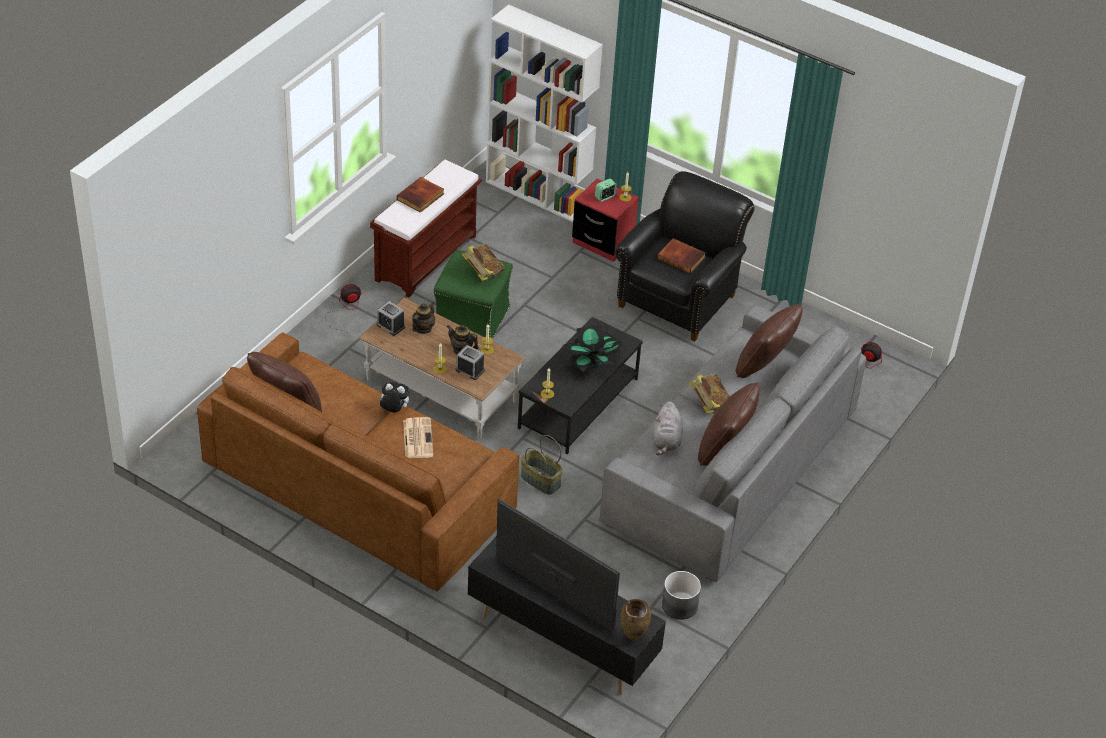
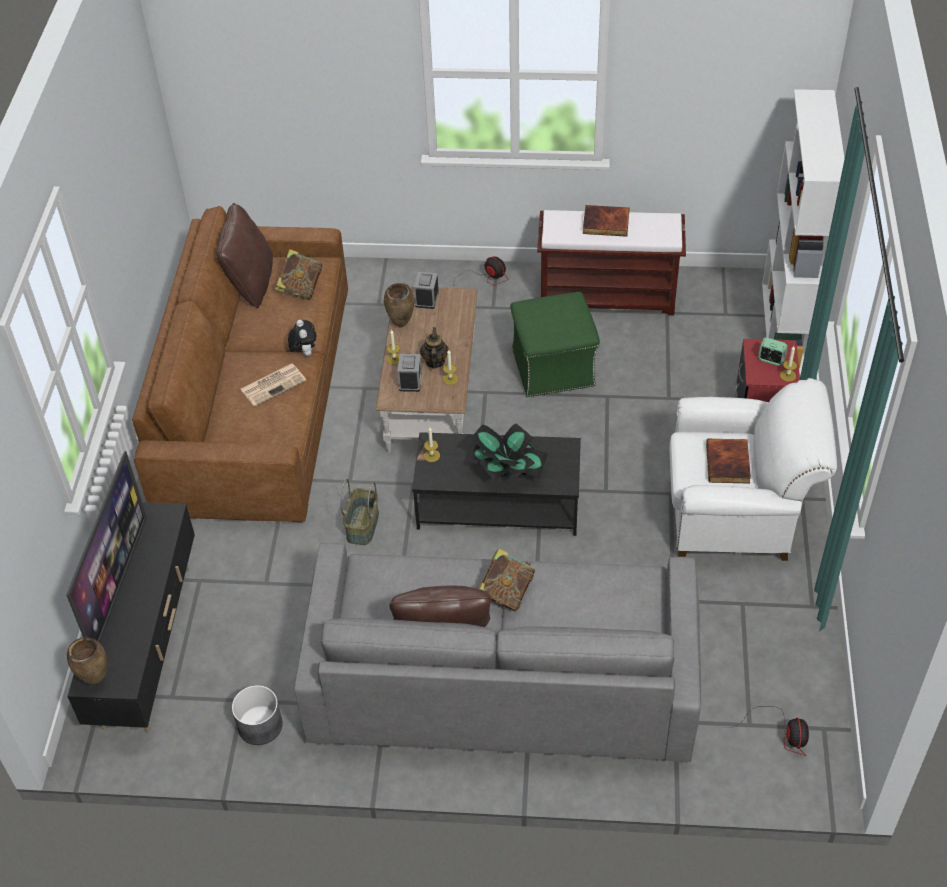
camera: 65 degrees right, 5 degrees up
(407, 351) = (401, 325): none -> brown vase
(423, 328) = (442, 321): teapot -> none
(483, 273) = (559, 324): book -> book (300, 288)
(666, 440) = (414, 578): grey plush toy -> none
(680, 298) = (737, 514): black armchair -> white armchair
(764, 365) = (610, 615): brown pillow -> none

